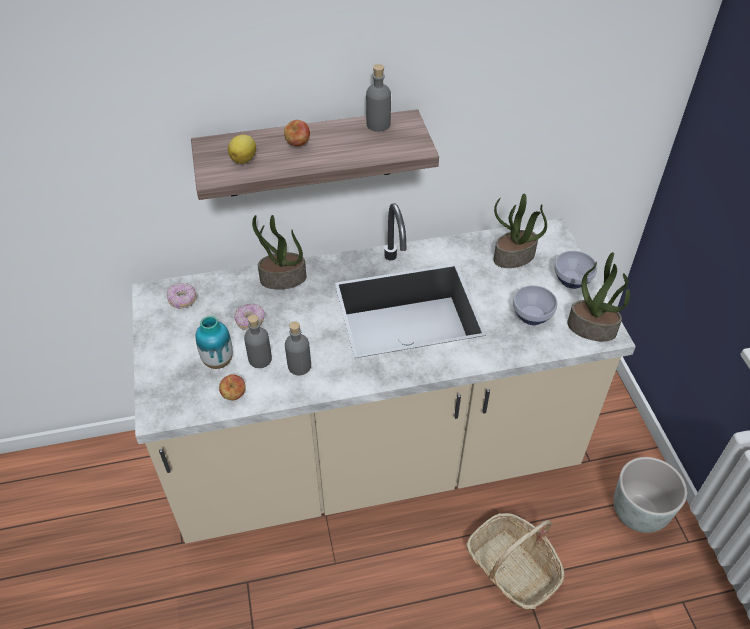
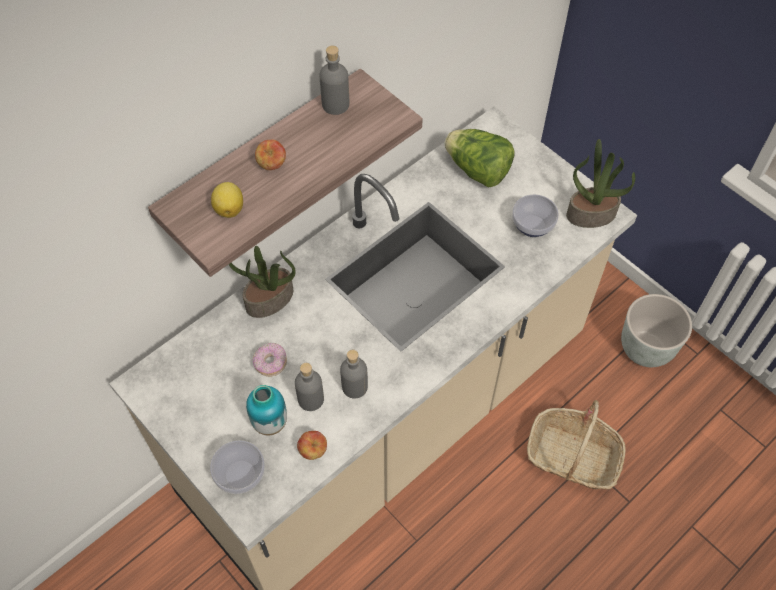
camera: 30 degrees left, 10 degrees up
(182, 300) = (181, 375): donut -> none
(514, 258) = (477, 171): potted plant -> lettuce
(571, 280) = (543, 172): bowl -> bowl (240, 477)

